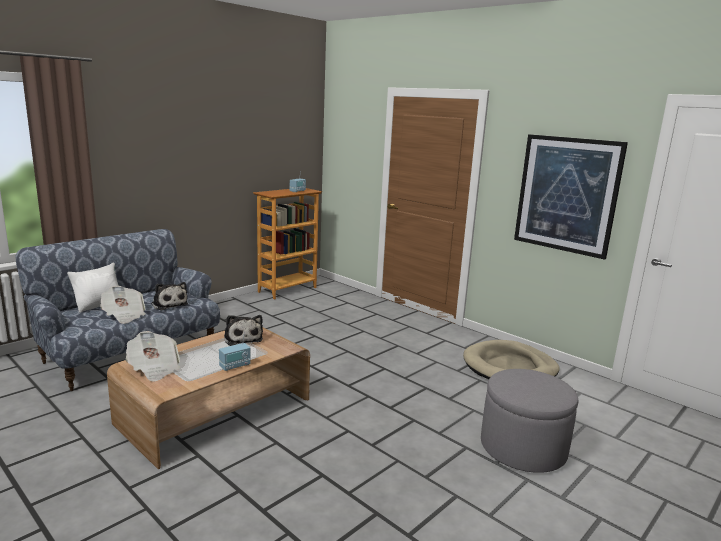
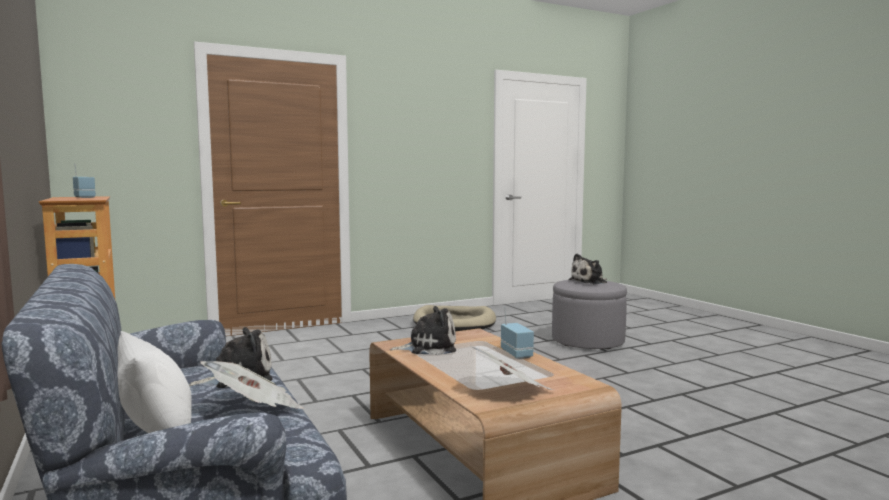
camera: 70 degrees left, 10 degrees down
(542, 386) = (590, 281): none -> plush toy
(566, 194) = (437, 155): picture -> none

